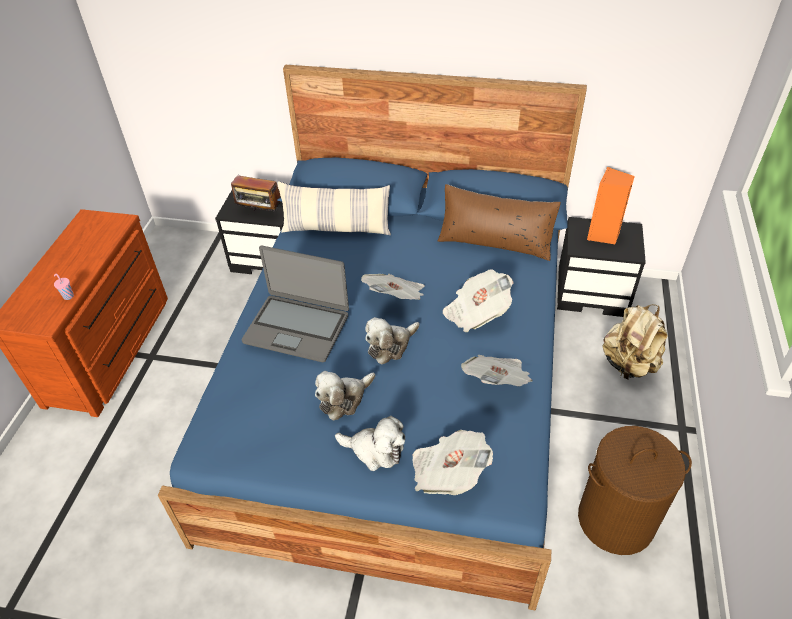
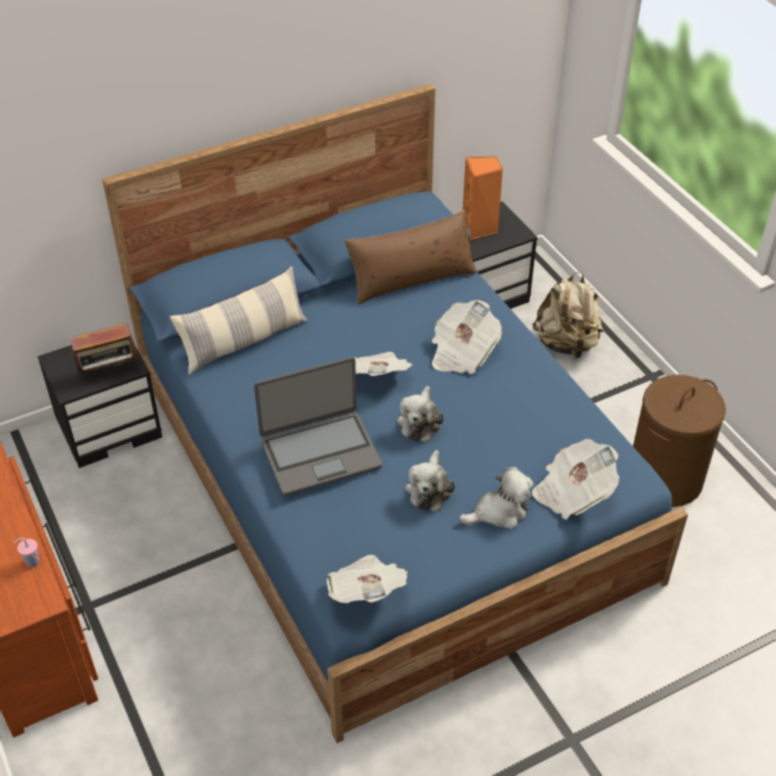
camera: 40 degrees left, 0 degrees up
(497, 381) = (537, 400): newspaper -> newspaper (366, 591)

